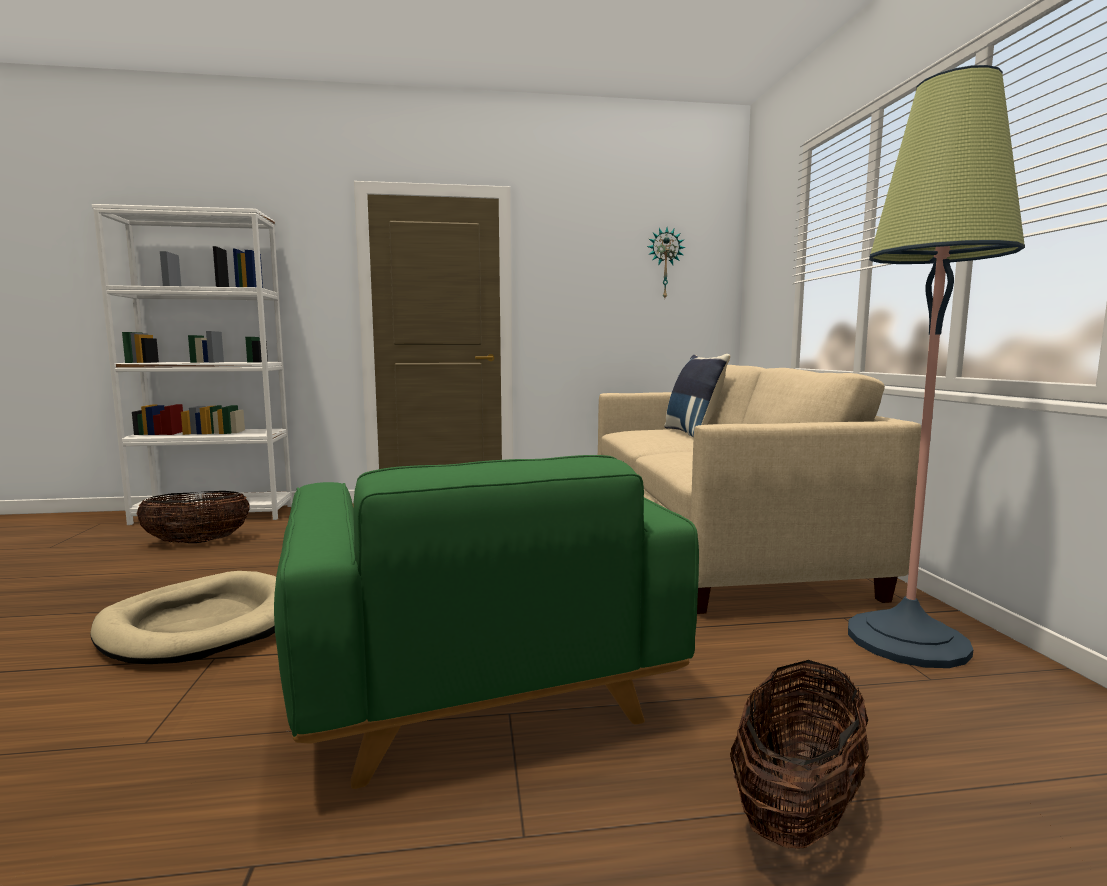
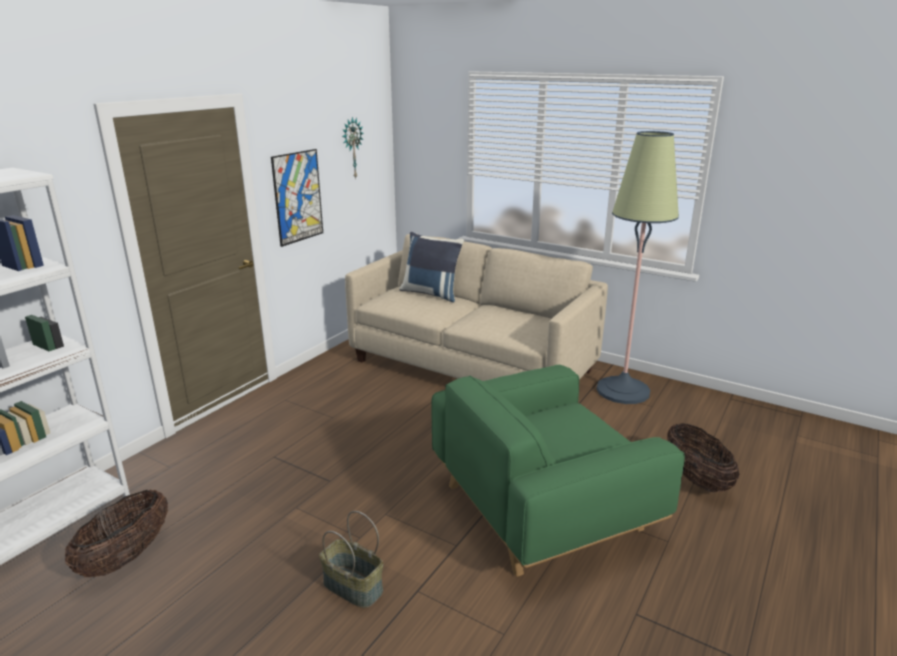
camera: 50 degrees left, 15 degrees up
(201, 625) = (352, 587): beige dog bed -> basket
(475, 677) = (542, 506): green armchair -> green armchair turned 135 degrees clockwise
(572, 304) = (298, 197): none -> picture

